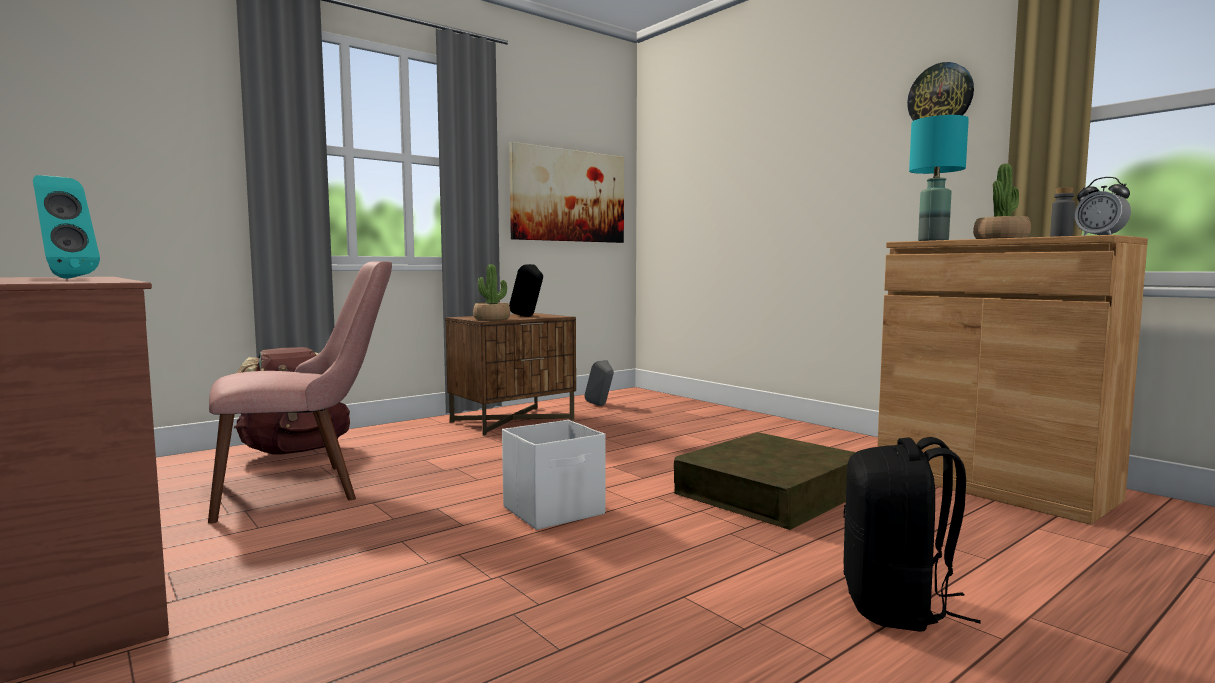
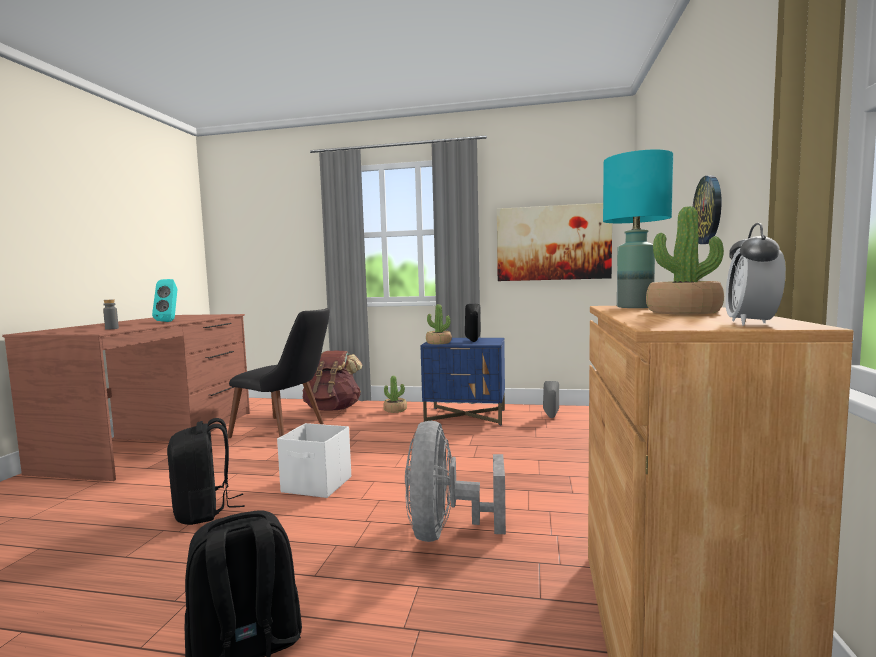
camera: 50 degrees right, 0 degrees up
(306, 487) = (288, 431): pink chair -> black chair
(402, 433) = (395, 410): none -> potted plant
(502, 579) = (204, 511): none -> black backpack
(513, 420) = (466, 416): brown nightstand -> blue nightstand
(771, 492) = (446, 531): brown storage box -> grey fan
(940, 96) = (759, 102): wall clock -> wall clock (708, 210)
(1061, 237) = (684, 320): grey bottle -> grey bottle (112, 328)

